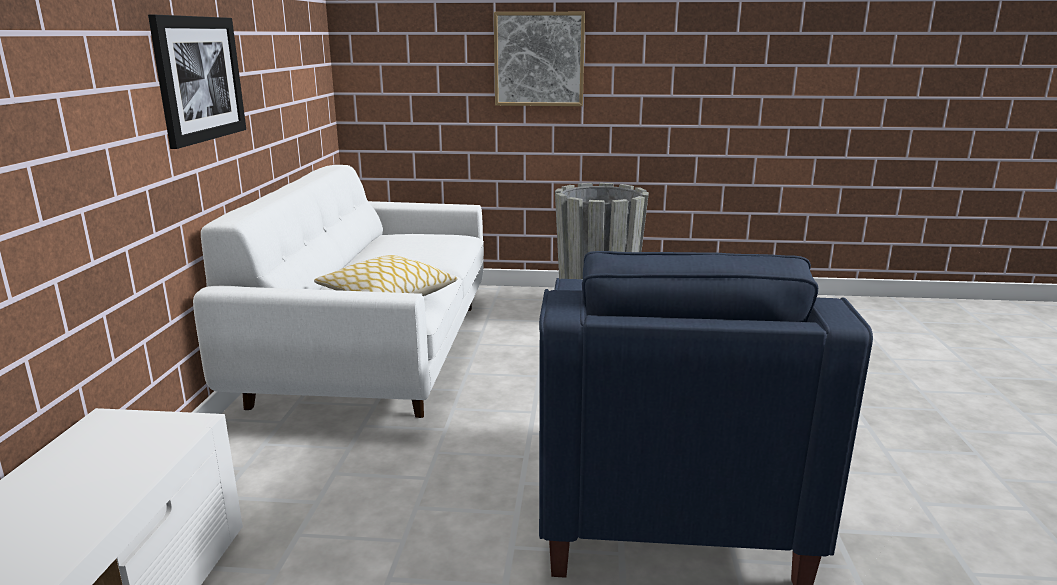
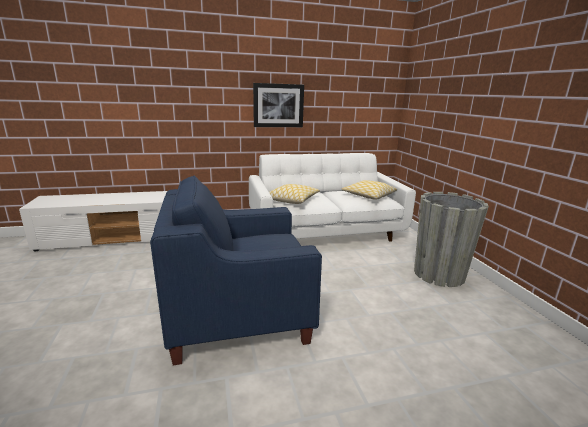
camera: 70 degrees right, 0 degrees up
(427, 241) = (368, 196): none -> pillow
(539, 59) = (475, 112): picture -> none

